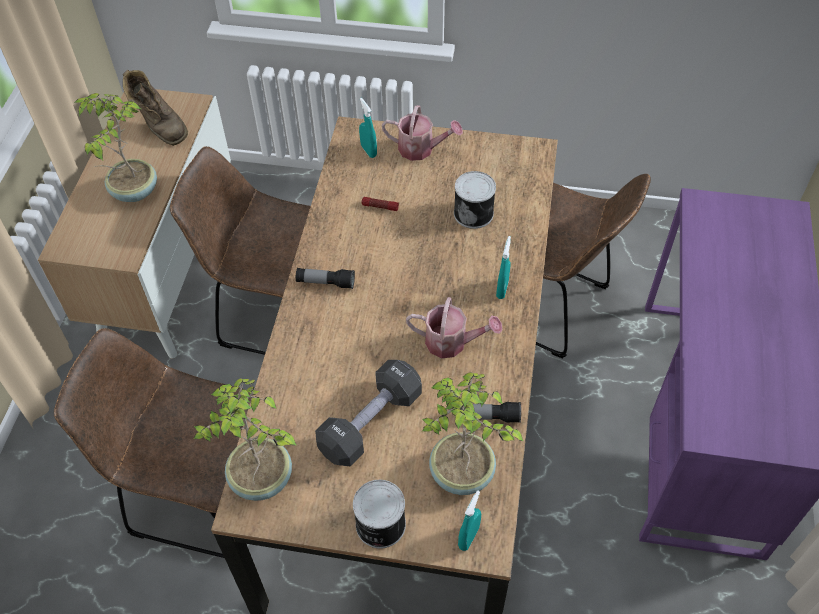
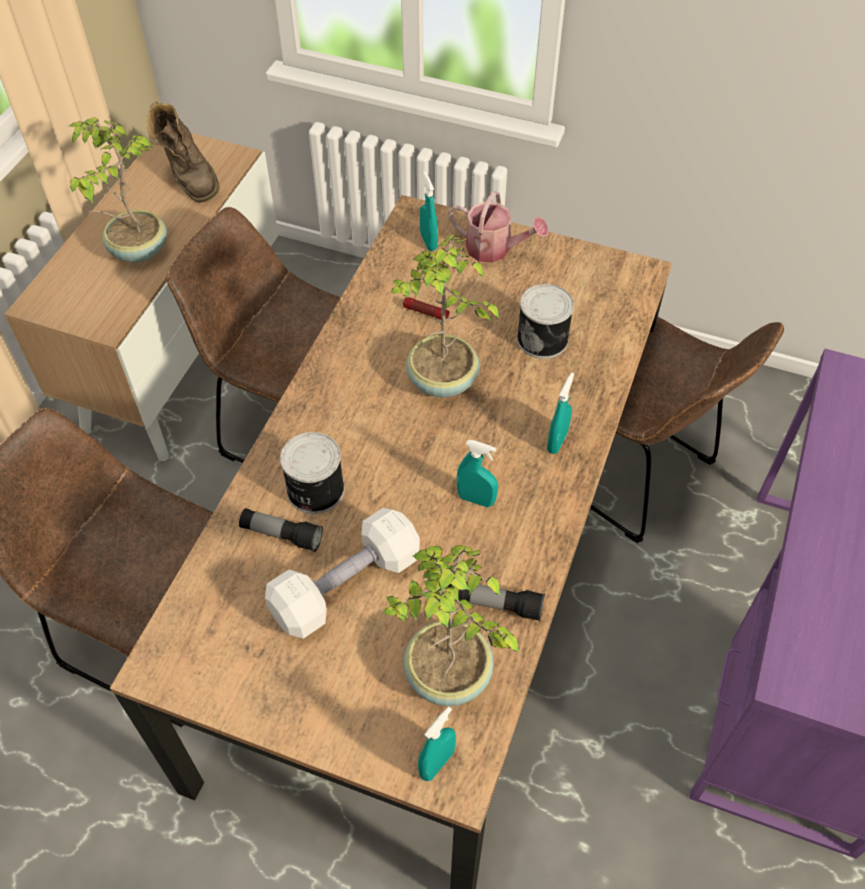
camera: 10 degrees right, 0 degrees up
(261, 480) = (189, 634): potted plant -> potted plant (441, 382)
(325, 282) = (334, 396): flashlight -> flashlight (281, 535)
(370, 422) = (346, 585): black dumbbell -> white dumbbell
(379, 525) = (324, 724): can -> can (314, 490)
(452, 342) = (476, 499): watering can -> turquoise spray bottle

